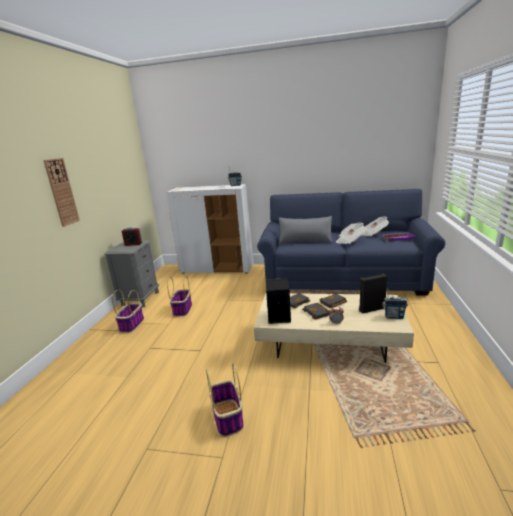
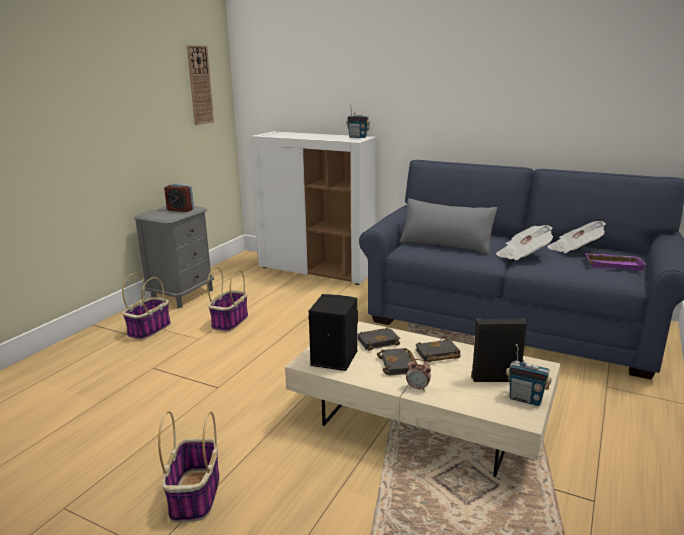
camera: 15 degrees right, 0 degrees up
(61, 192) = (74, 118): wall clock -> wall clock (200, 85)

